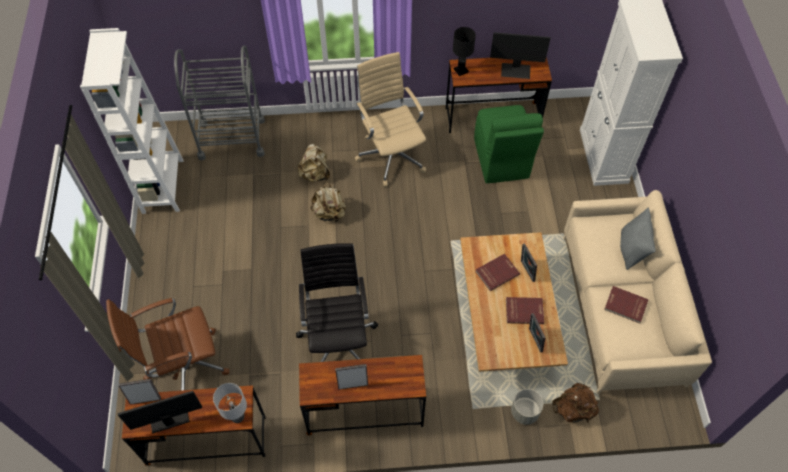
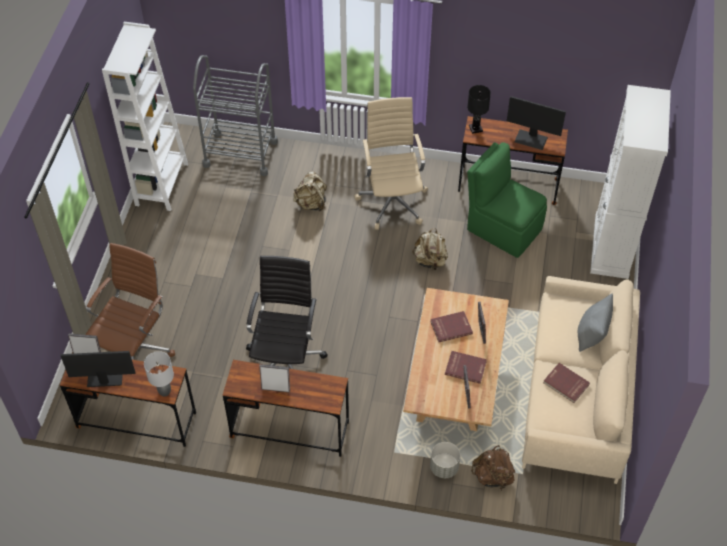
camera: 15 degrees right, 5 degrees down
(184, 365) = (135, 350): brown office chair -> brown office chair turned 120 degrees clockwise
(329, 213) = (313, 243): beige backpack -> beige backpack (430, 261)
(501, 160) = (502, 228): green chair -> green chair turned 120 degrees clockwise

